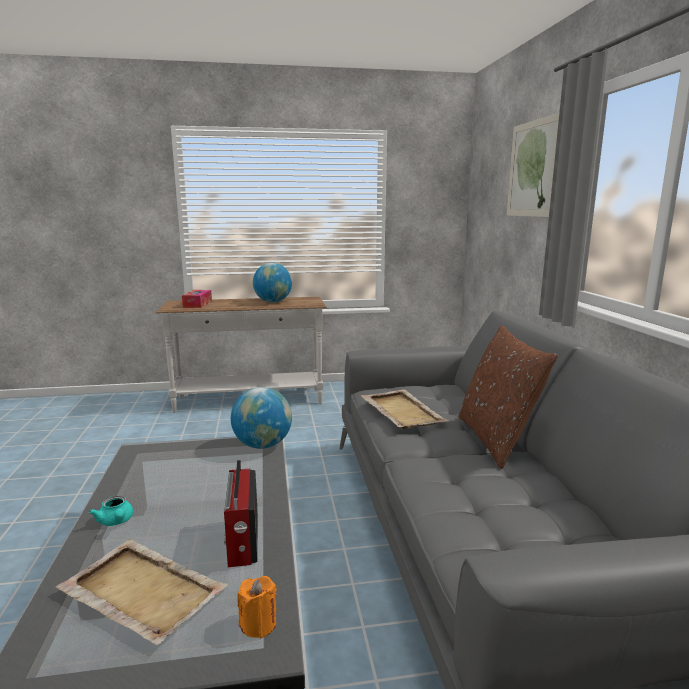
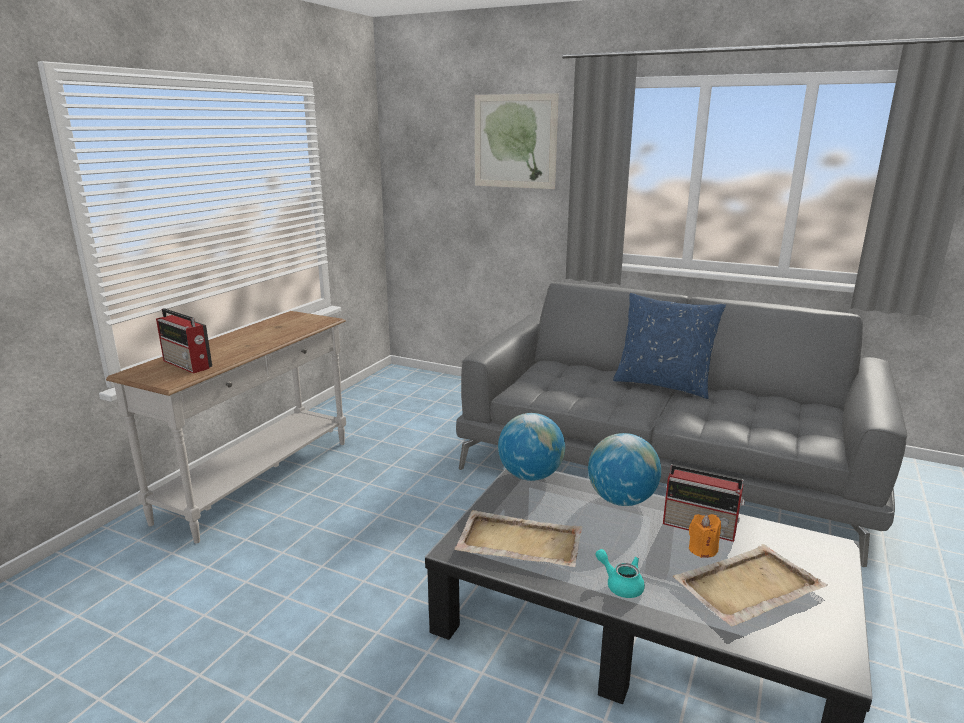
camera: 55 degrees left, 5 degrees up
(116, 522) = (620, 584): turquoise teapot -> turquoise teapot turned 135 degrees counterclockwise
(197, 304) = (188, 364): tissue box -> radio
(258, 624) = (808, 545): orange candle -> orange candle (702, 549)
(273, 302) = (272, 331): globe -> globe (621, 500)
(401, 411) = (580, 393): beige tray -> beige tray (518, 542)
(497, 440) = (663, 384): brown pillow -> blue pillow

